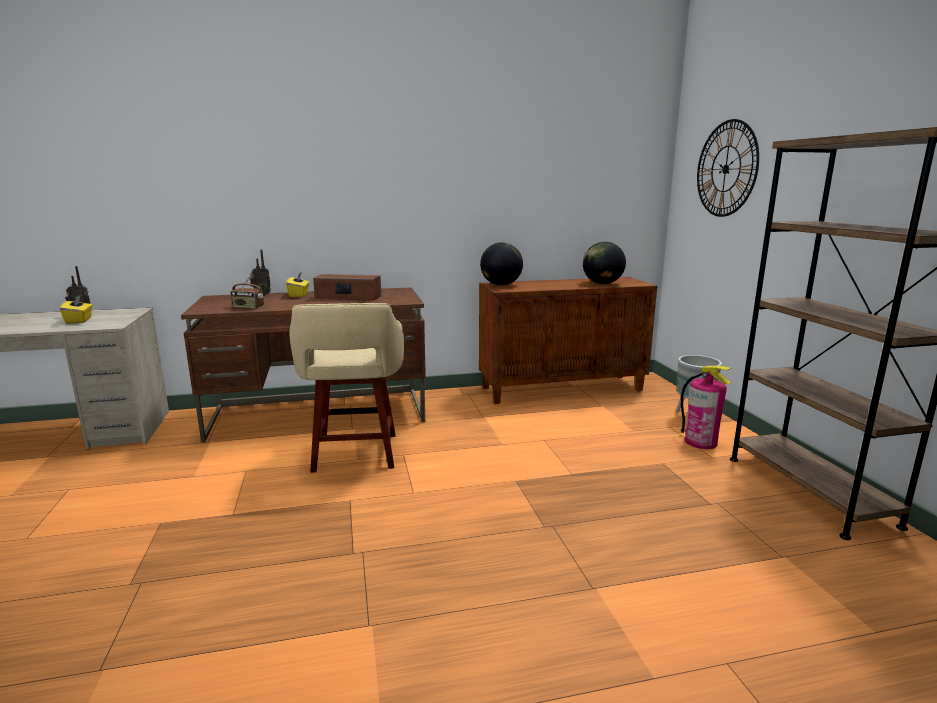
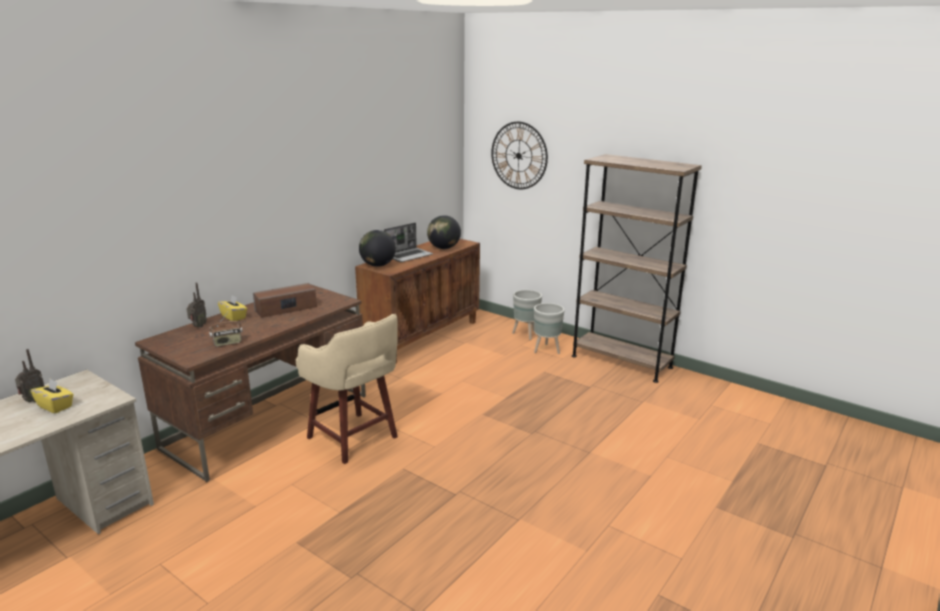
camera: 40 degrees left, 5 degrees up
(549, 283) = (409, 256): none -> laptop
(700, 442) = (547, 350): fire extinguisher -> grey planter

